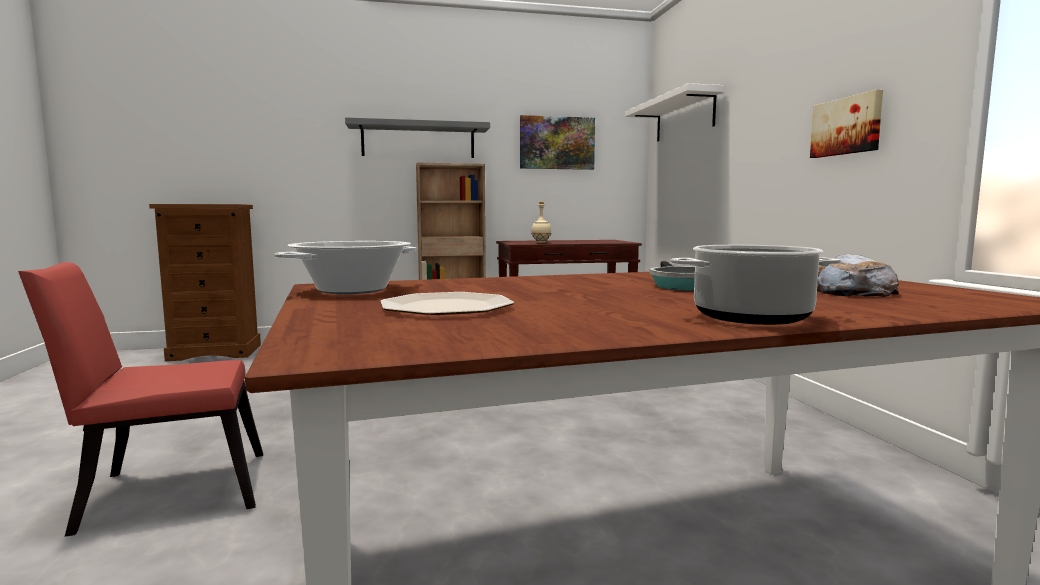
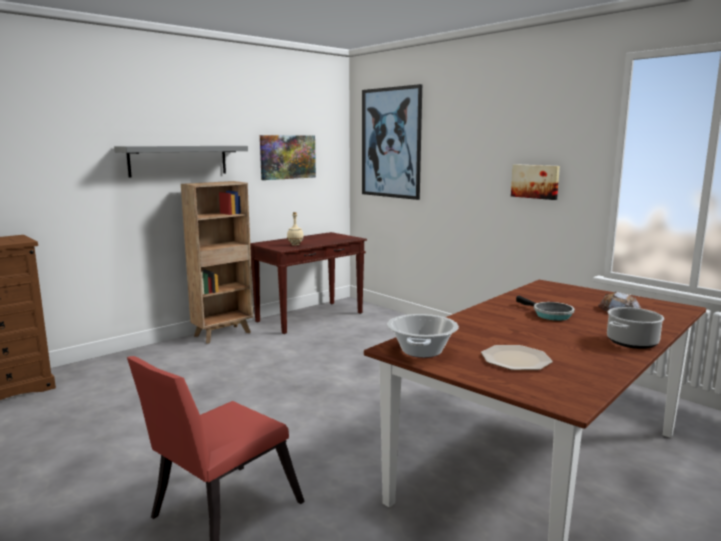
camera: 30 degrees left, 5 degrees up
(684, 117) = (391, 143): white shelf -> picture

